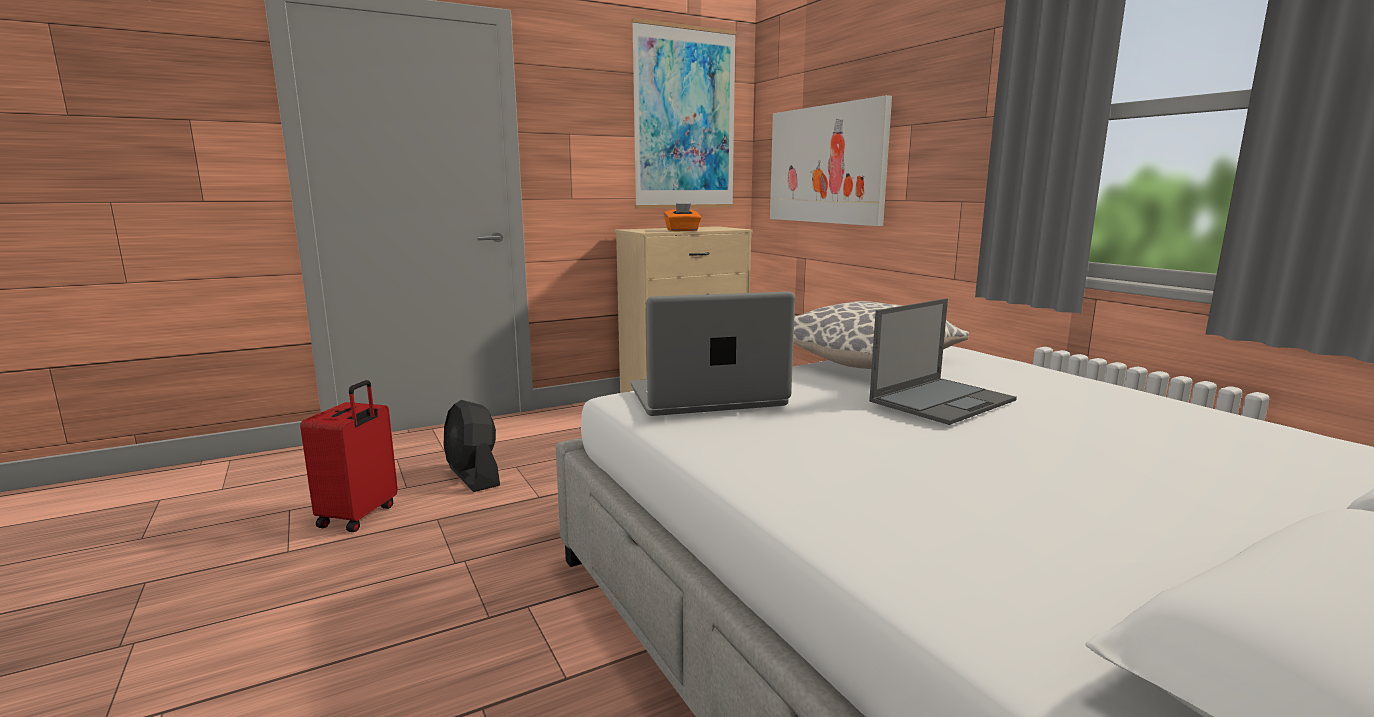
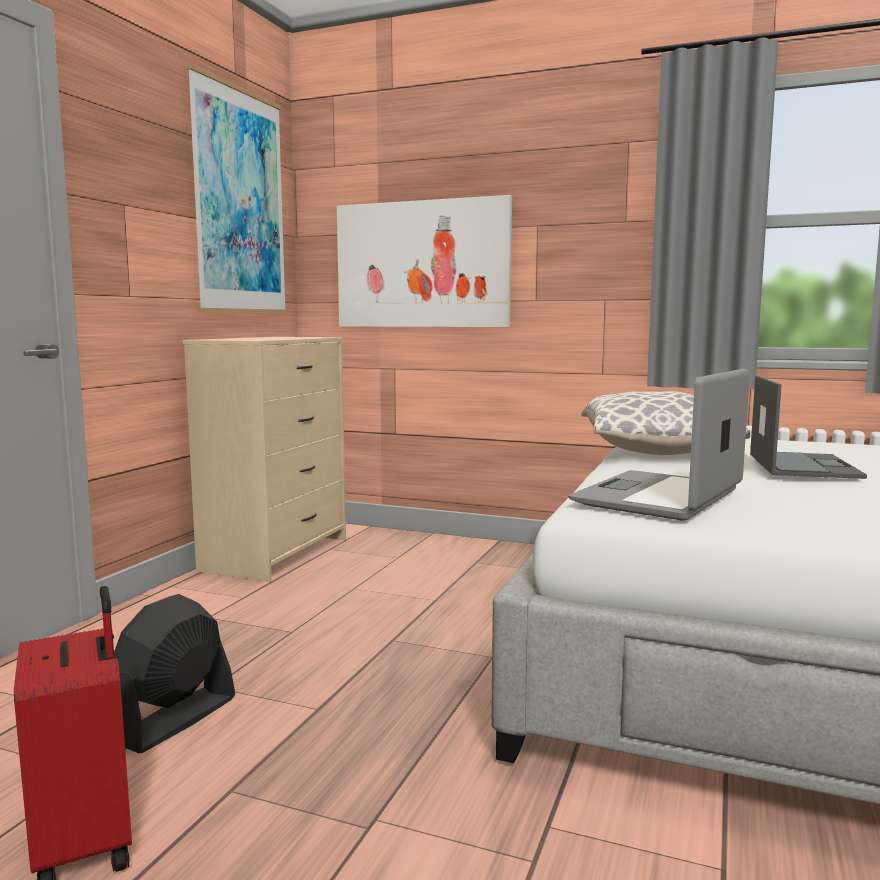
camera: 40 degrees left, 5 degrees down
(473, 476) = (174, 719): black fan -> black fan turned 105 degrees clockwise
(682, 230) = (282, 338): orange tissue box -> none

